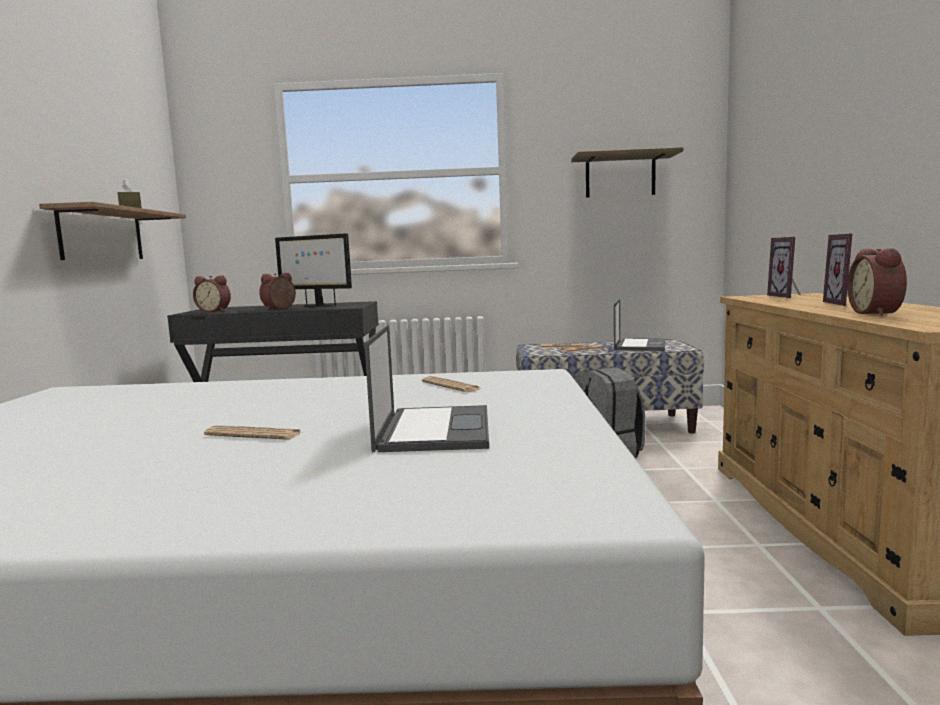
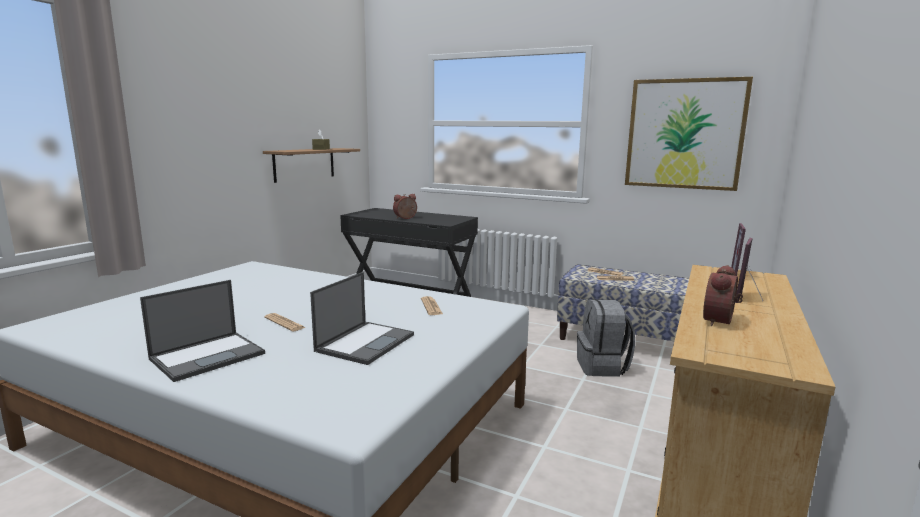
camera: 25 degrees right, 5 degrees up
(214, 311) = (369, 214): alarm clock -> none
(317, 306) = (431, 218): monitor -> none
(620, 176) = (684, 134): shelf -> picture
(640, 345) = (667, 283): laptop -> laptop (209, 356)

